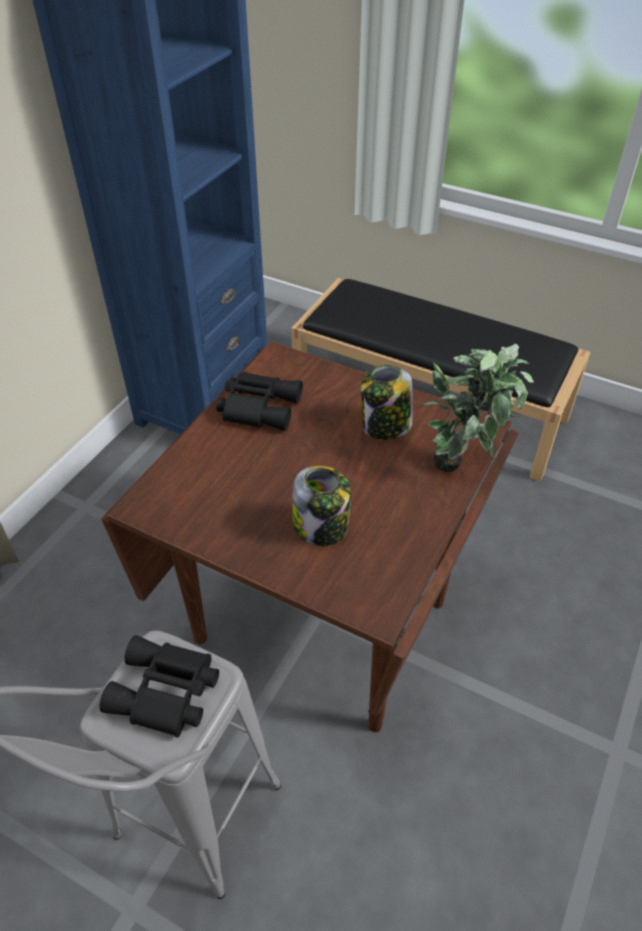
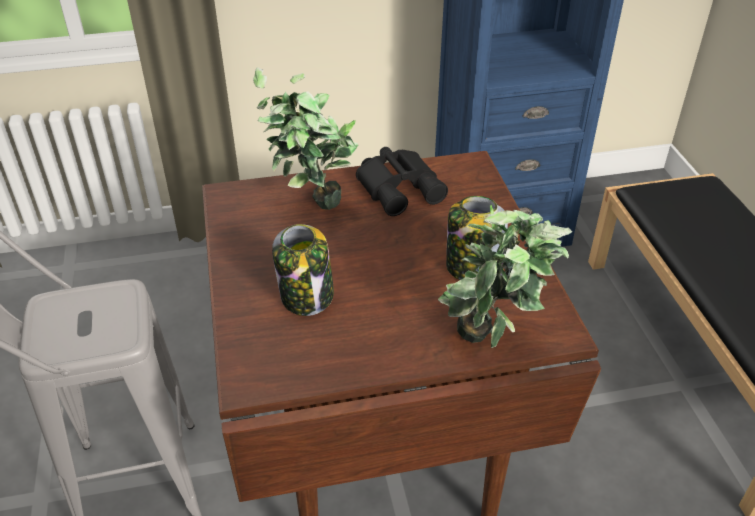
camera: 50 degrees right, 5 degrees down
(165, 694) = (88, 321): black binoculars -> none
(224, 467) = (311, 209): none -> potted plant

